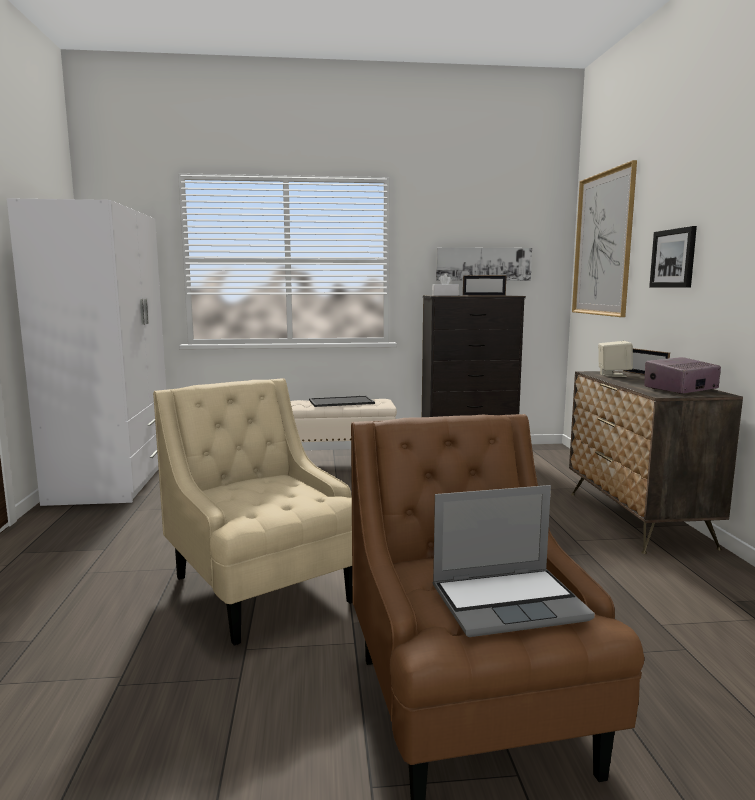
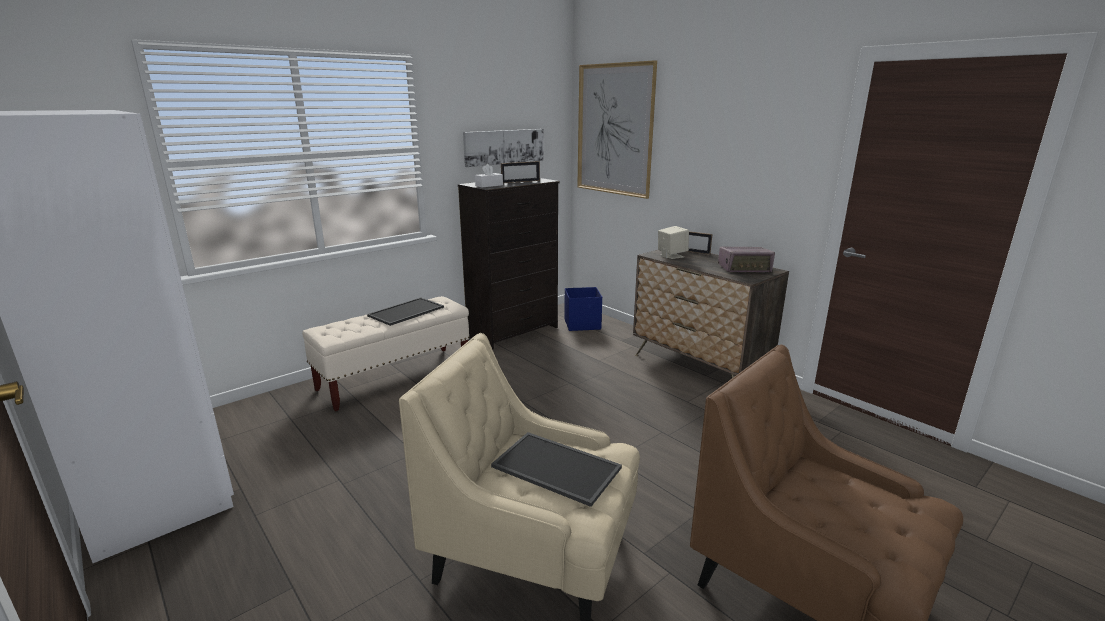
camera: 35 degrees left, 10 degrees up
(273, 492) = (558, 467): none -> tray
(509, 602) = (886, 514): laptop -> none
(548, 462) = (583, 324): none -> blue storage box
(673, 258) = (707, 155): picture -> none
(679, 389) = (744, 269): radio -> radio turned 120 degrees counterclockwise

